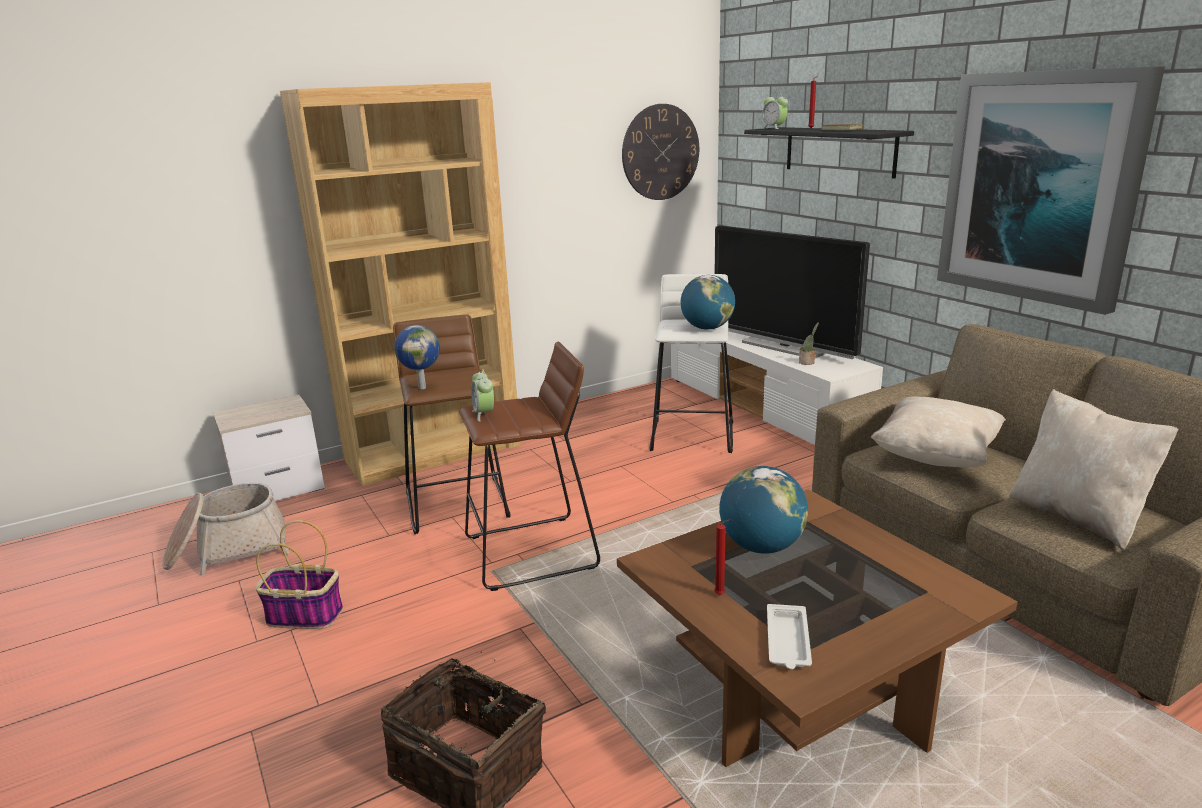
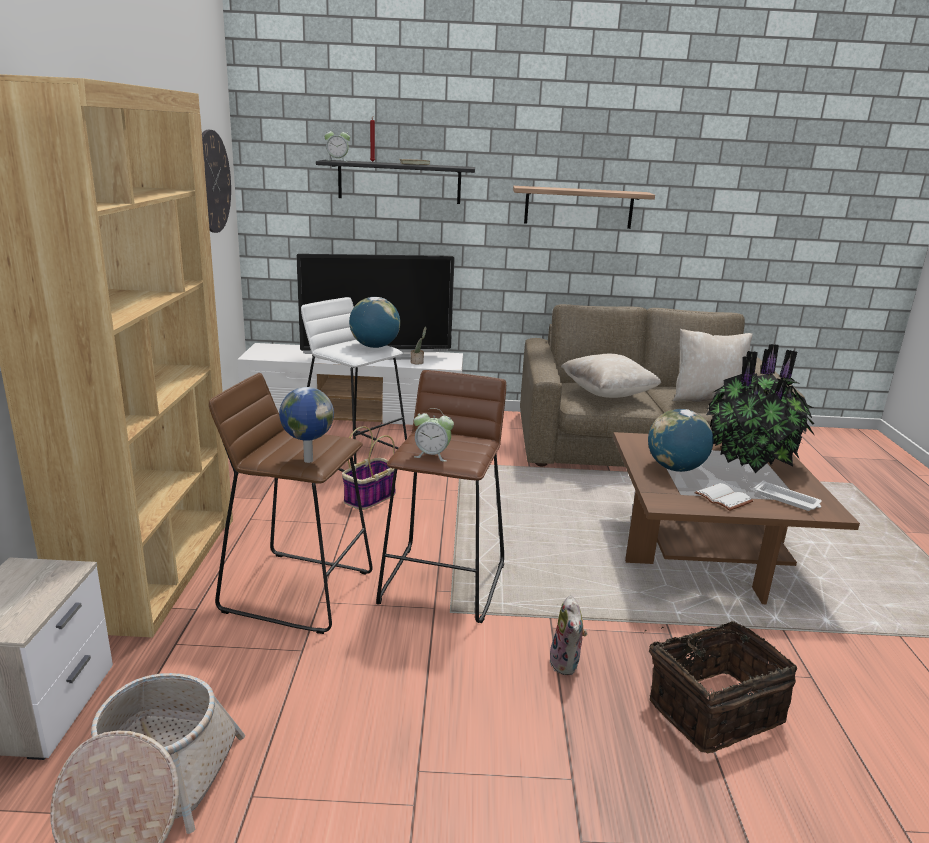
camera: 60 degrees left, 0 degrees up
(303, 616) = (399, 754): basket -> basket (369, 498)
(470, 654) = (567, 664): none -> plush toy
(721, 595) = (724, 498): red candle -> white book
(889, 590) = (750, 459): none -> potted plant
(1039, 187) = (578, 207): picture -> shelf

